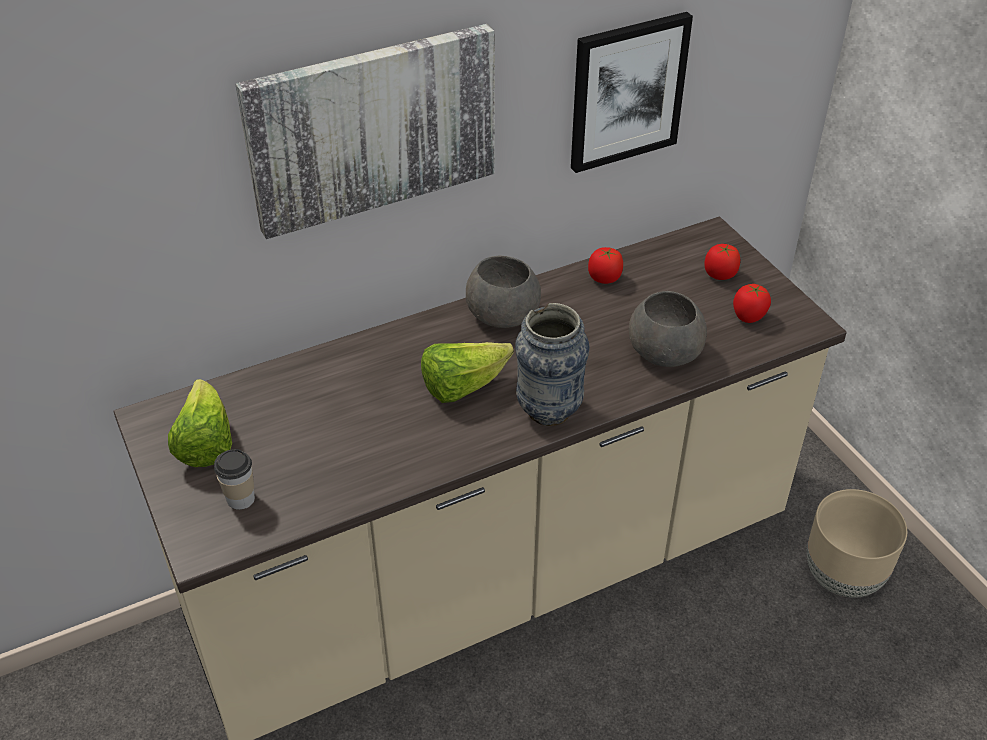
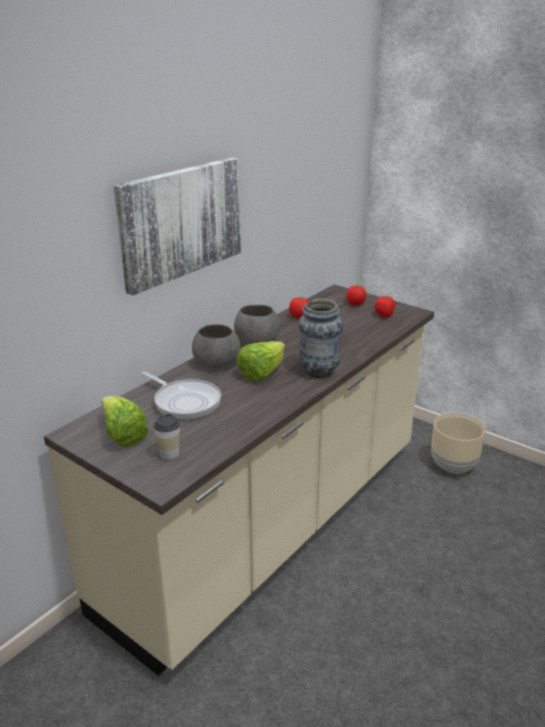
camera: 25 degrees left, 15 degrees down
(320, 408) = (185, 401): none -> frying pan
(627, 91) = (291, 206): picture -> none
(665, 352) = (357, 336): grey bowl -> grey bowl (218, 363)

